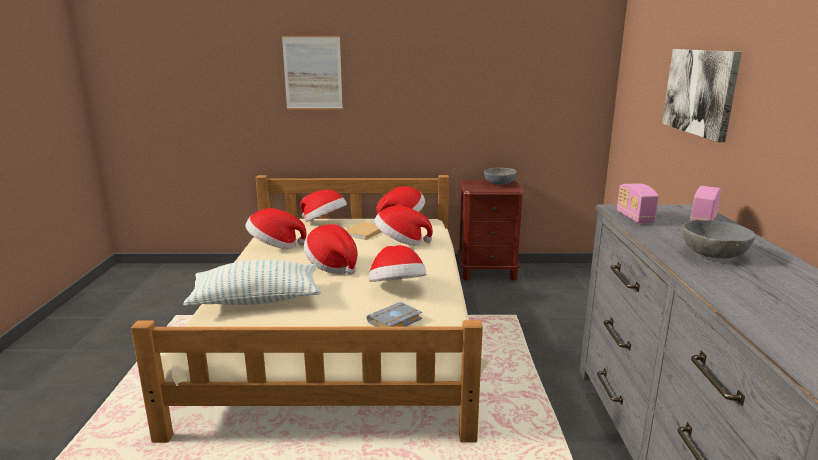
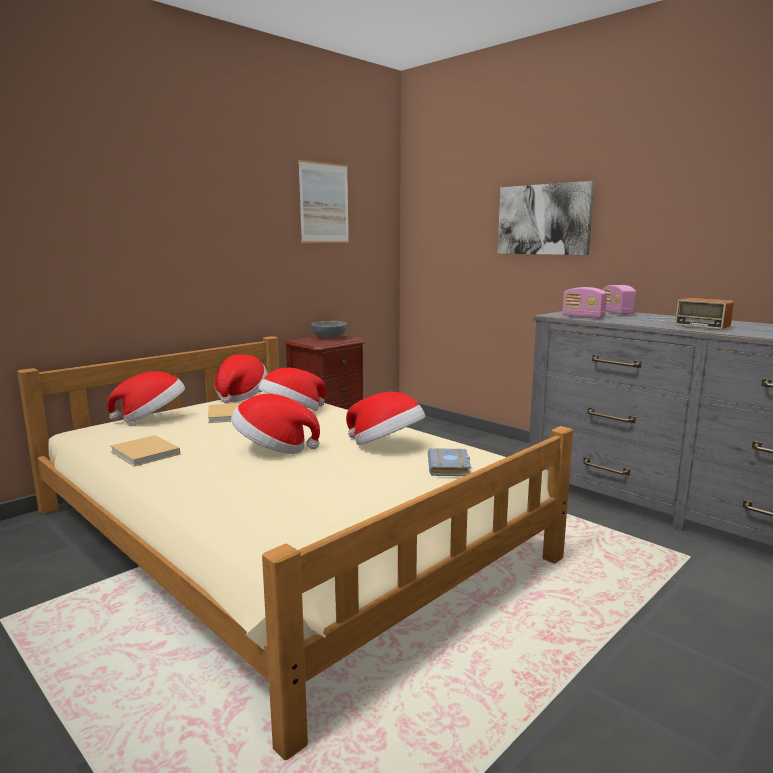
camera: 45 degrees left, 5 degrees down
(257, 300) = (269, 504): pillow -> none
(275, 246) = (146, 453): hat -> beige book
(313, 73) = (98, 210): picture -> picture (324, 203)
(714, 254) = (684, 323): grey bowl -> radio

